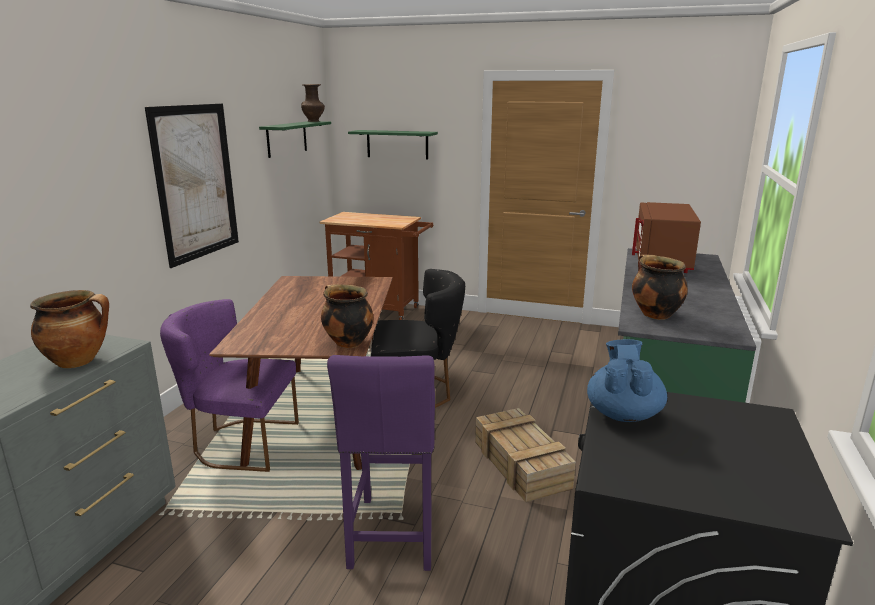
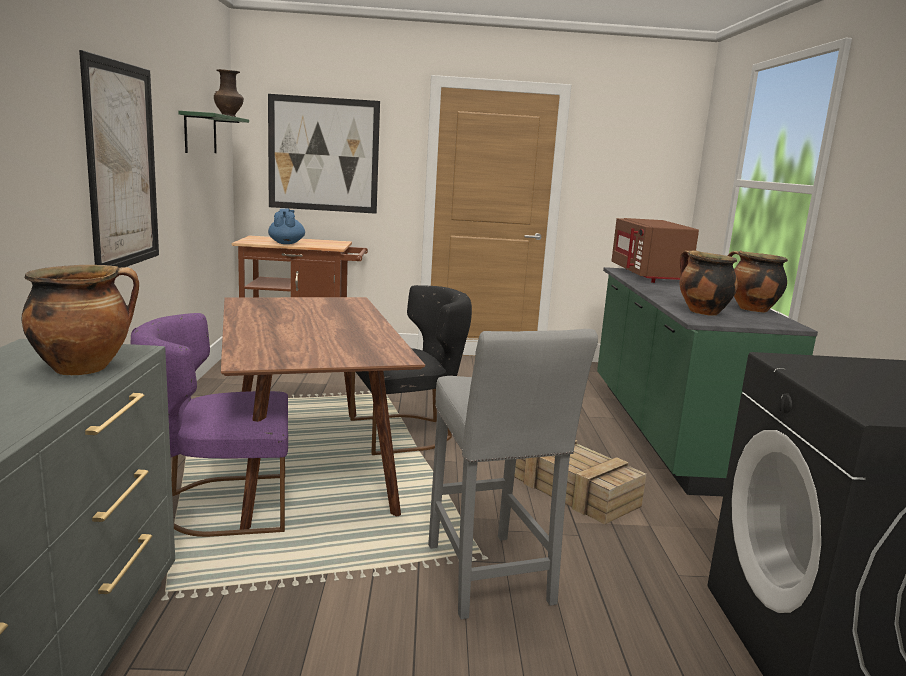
camera: 20 degrees left, 5 degrees down
(347, 342) = (389, 353): cooking pot -> cooking pot (751, 309)
(392, 537) = (489, 579): purple stool -> grey stool
(397, 144) = (323, 155): green shelf -> picture
(623, 413) = (812, 371): blue teapot -> blue teapot (286, 243)

